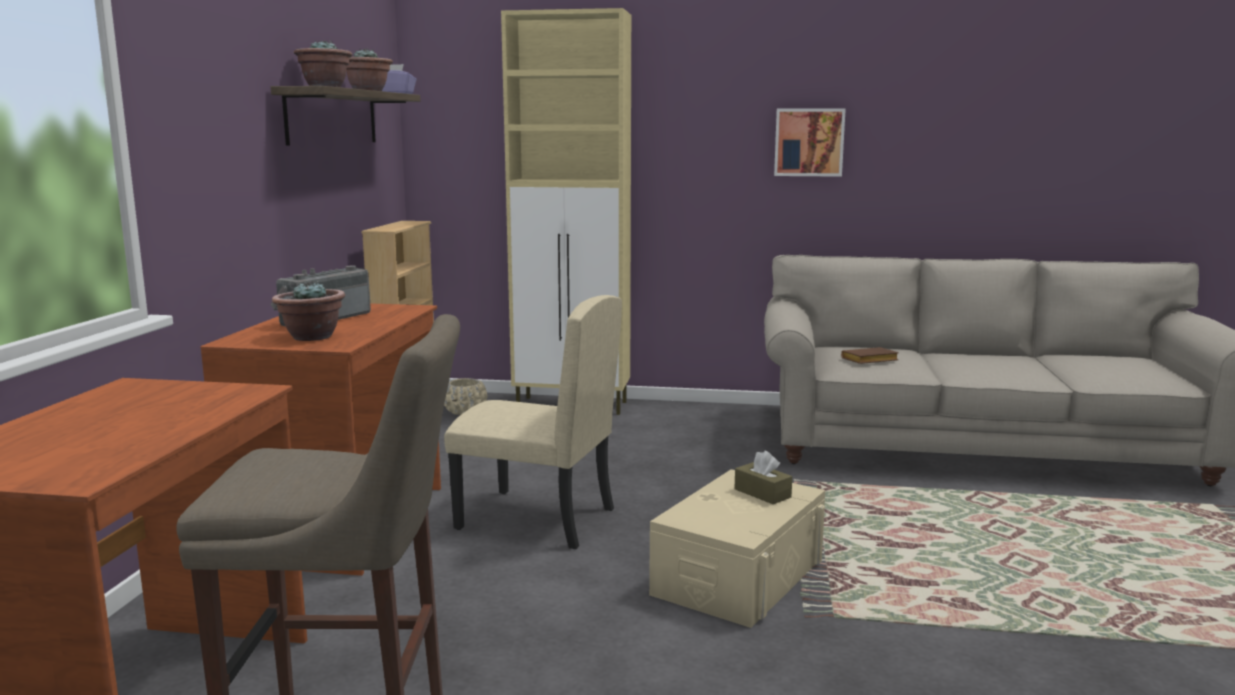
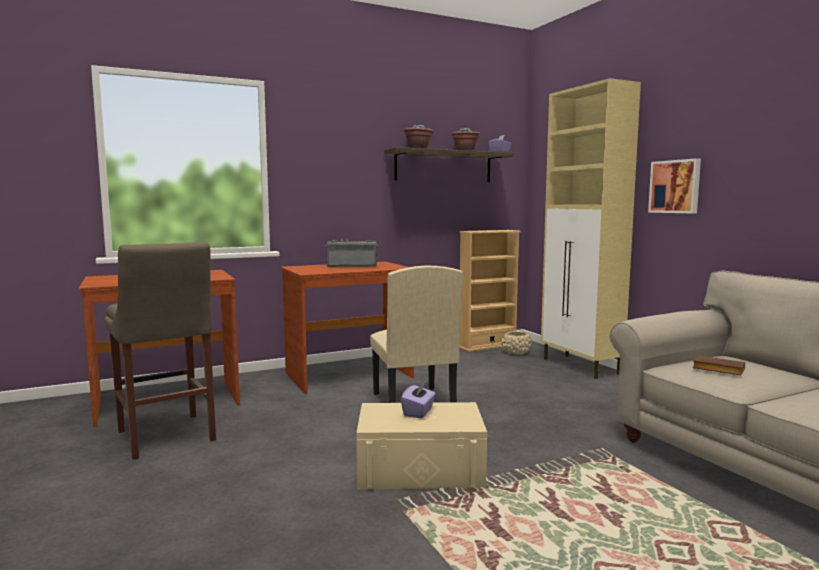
camera: 55 degrees right, 5 degrees down
(311, 337) = (316, 269): potted plant -> none
(728, 502) = (418, 412): none -> purple tissue box
(762, 493) = (447, 417): brown tissue box -> none
(809, 142) = (773, 170): picture -> picture (675, 186)

